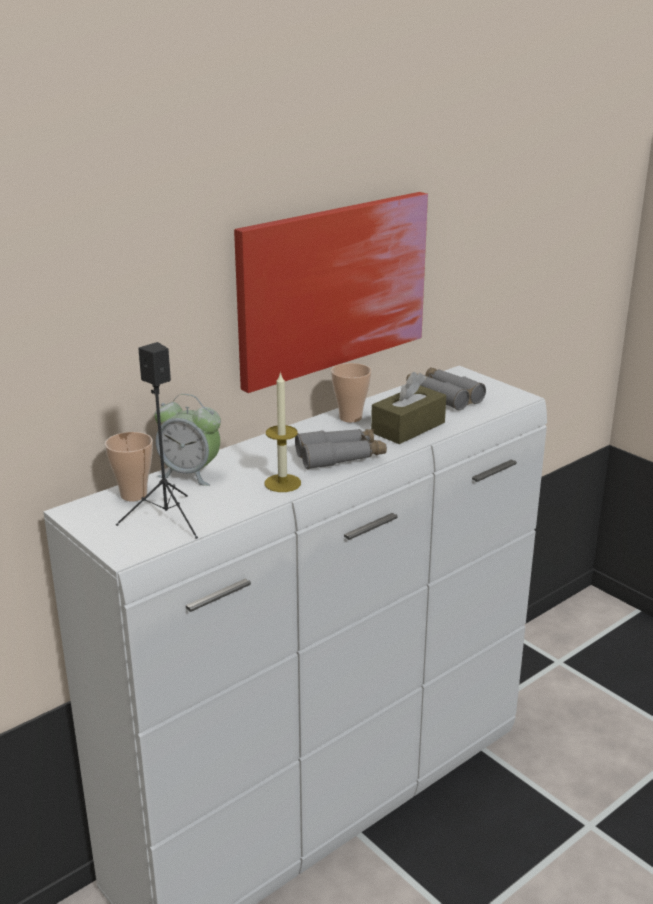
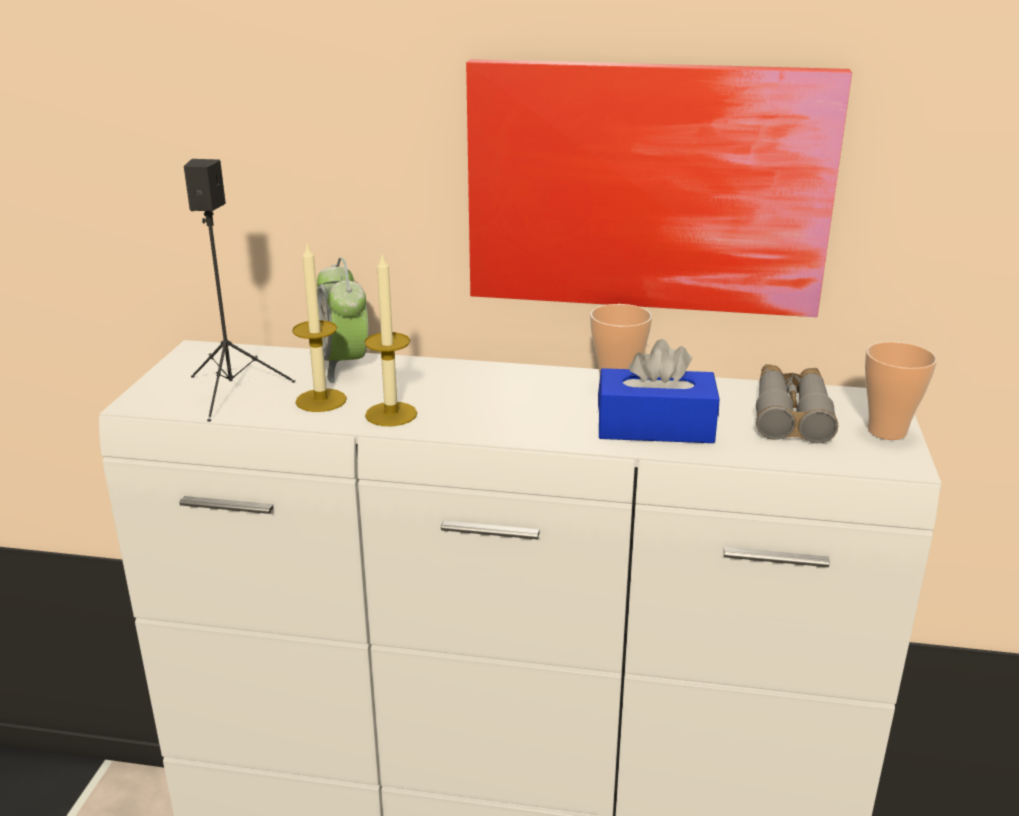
camera: 50 degrees right, 0 degrees up
(133, 495) = (263, 359): cup -> cup (887, 431)
(228, 496) = (321, 400): none -> candle
(340, 457) = (506, 419): grey binoculars -> none
(408, 427) = (655, 427): brown tissue box -> blue tissue box

